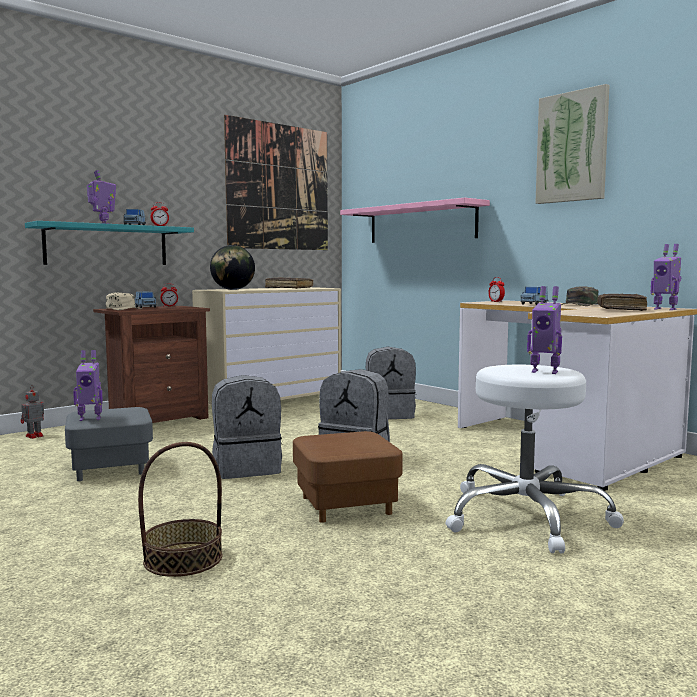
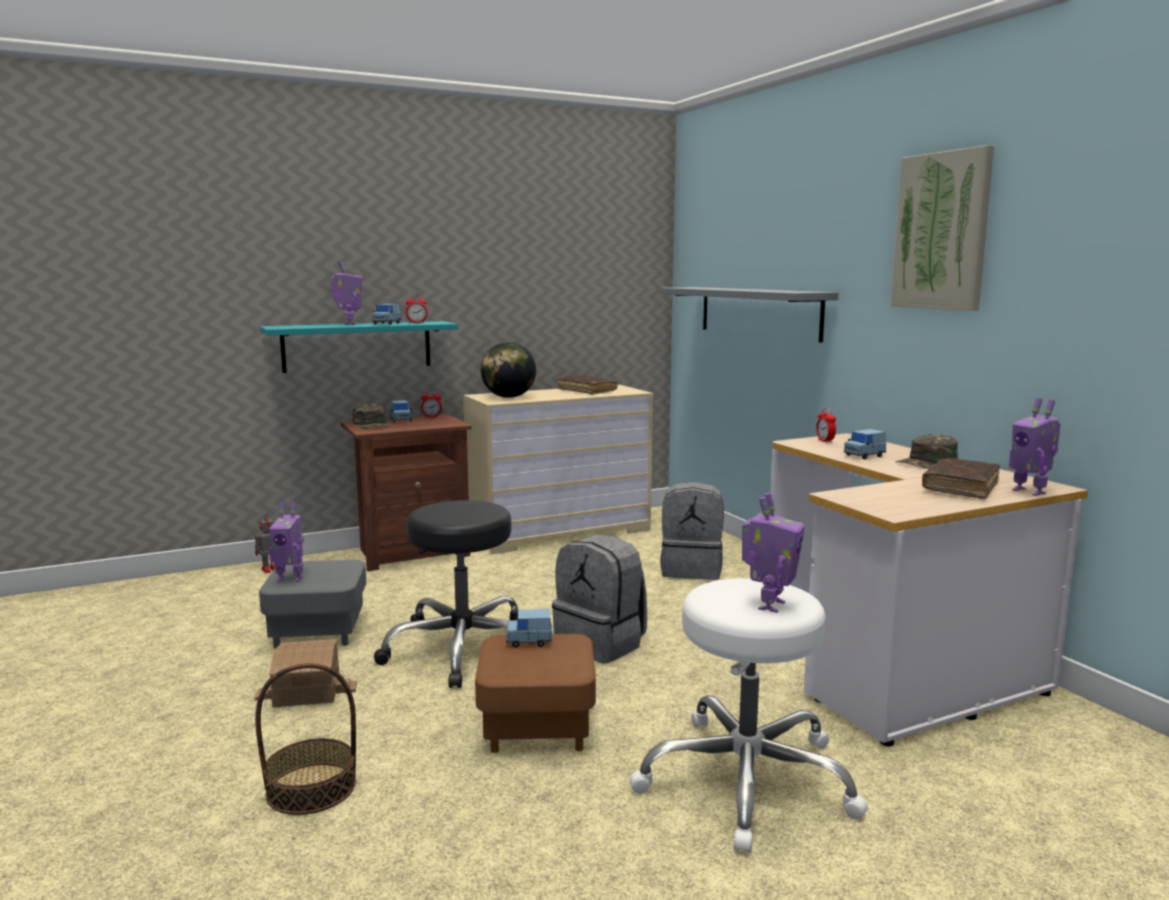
camera: 15 degrees right, 5 degrees up
(124, 309) = (372, 424): beige cap -> green cap
(130, 503) = (307, 690): none -> toy house
(247, 468) = (463, 649): grey backpack -> black stool
(279, 187) = (582, 258): picture -> none
(333, 436) = (529, 641): none -> blue toy car
(421, 223) = (758, 312): pink shelf -> grey shelf
(545, 372) = (769, 605): toy robot -> toy robot turned 105 degrees counterclockwise

